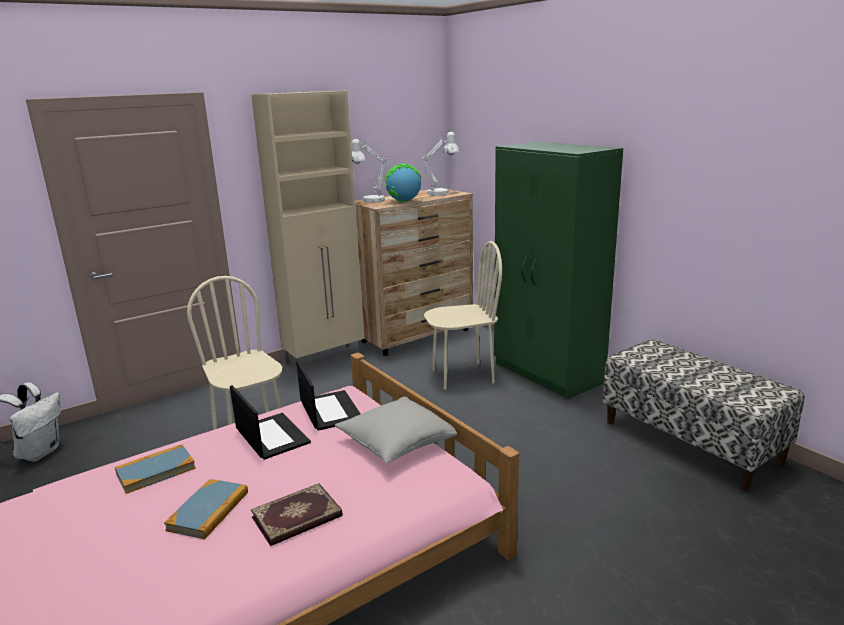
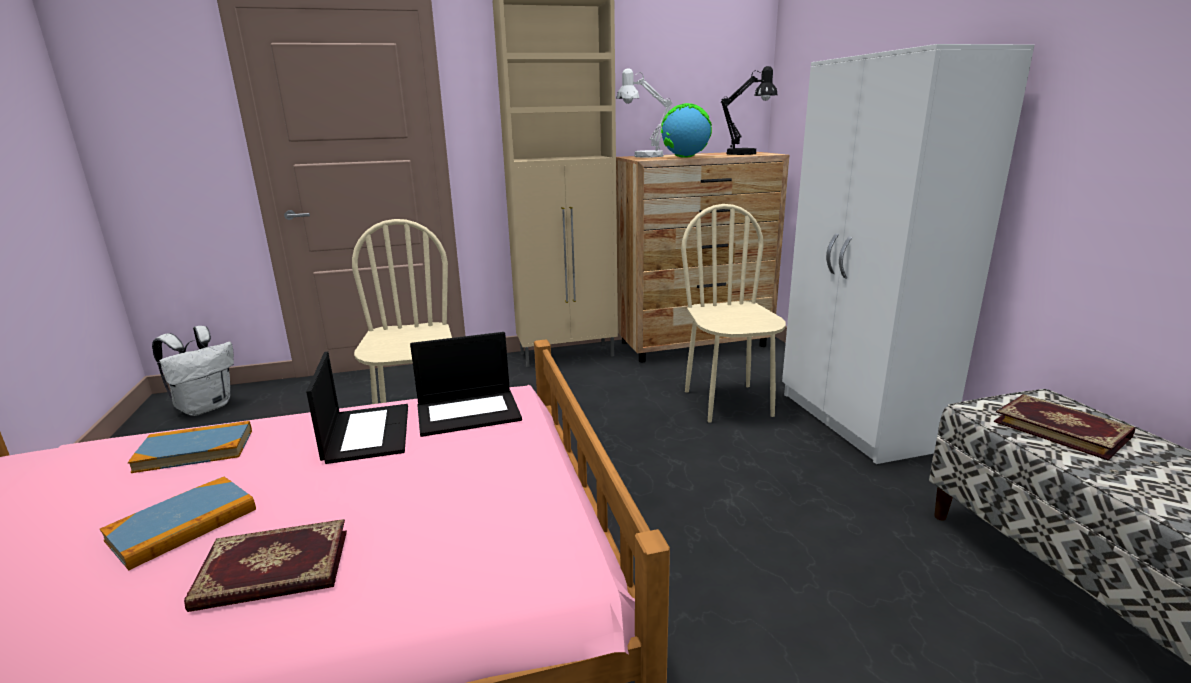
camera: 20 degrees right, 0 degrees up
(329, 410) = (469, 412): laptop -> laptop turned 75 degrees clockwise
(397, 442) = (519, 479): grey pillow -> none
(442, 193) = (747, 153): white table lamp -> black table lamp
(462, 376) = (728, 403): beige chair -> beige chair turned 105 degrees counterclockwise
(548, 374) = (858, 421): green wardrobe -> white wardrobe
(664, 361) = (1061, 428): none -> book

